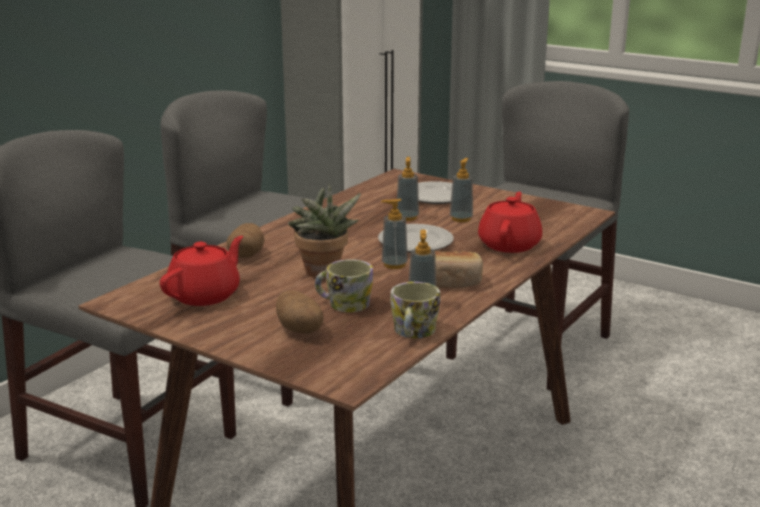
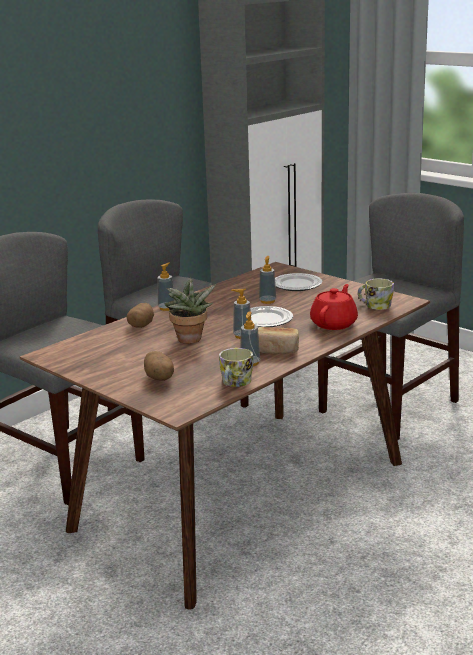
camera: 10 degrees right, 0 degrees up
(205, 295) = (104, 353): red teapot -> none
(343, 304) = (195, 362): mug -> mug (375, 305)
(461, 219) = (307, 303): soap dispenser -> soap dispenser (166, 308)

